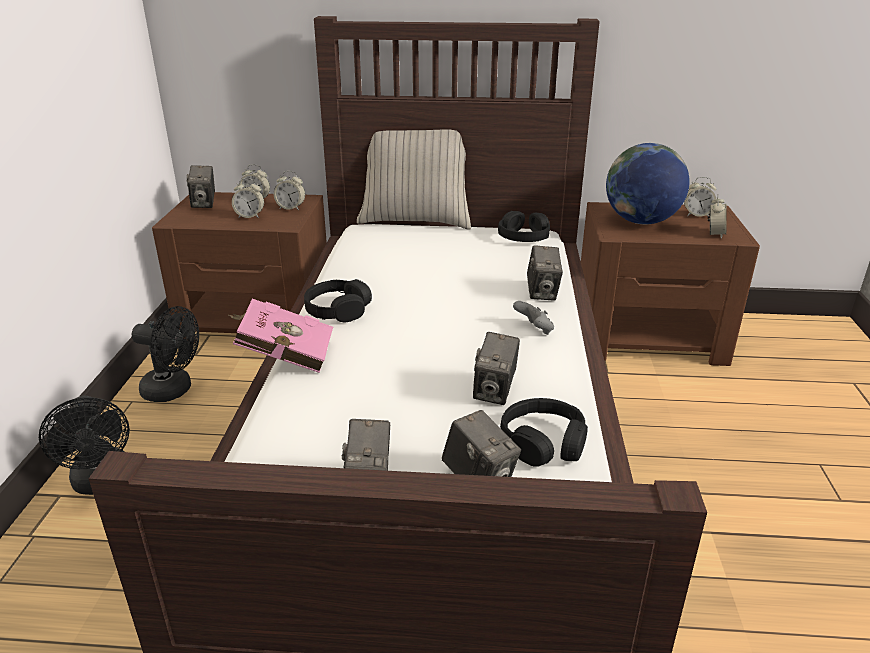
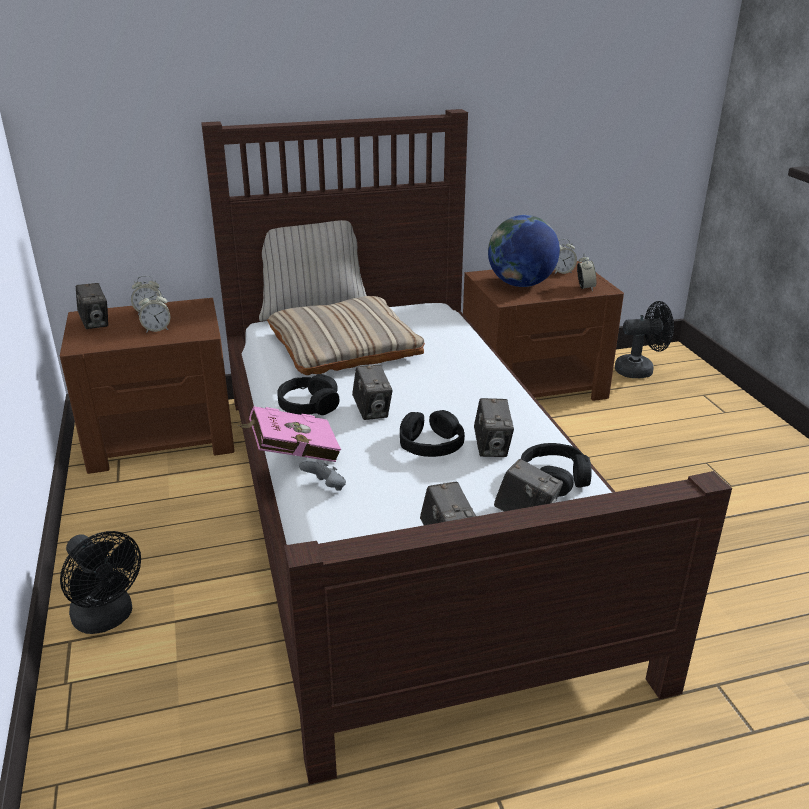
camera: 20 degrees left, 0 degrees up
(174, 390) = (120, 519): black fan -> black fan (640, 370)
(291, 208) = (192, 315): alarm clock -> none
(417, 257) = (344, 345): none -> beige pillow
(523, 237) = (425, 312): black headphones -> black headphones (430, 444)
(534, 330) = (489, 392): grey game controller -> grey game controller (325, 487)
(542, 293) = (475, 360): camera -> camera (372, 411)

